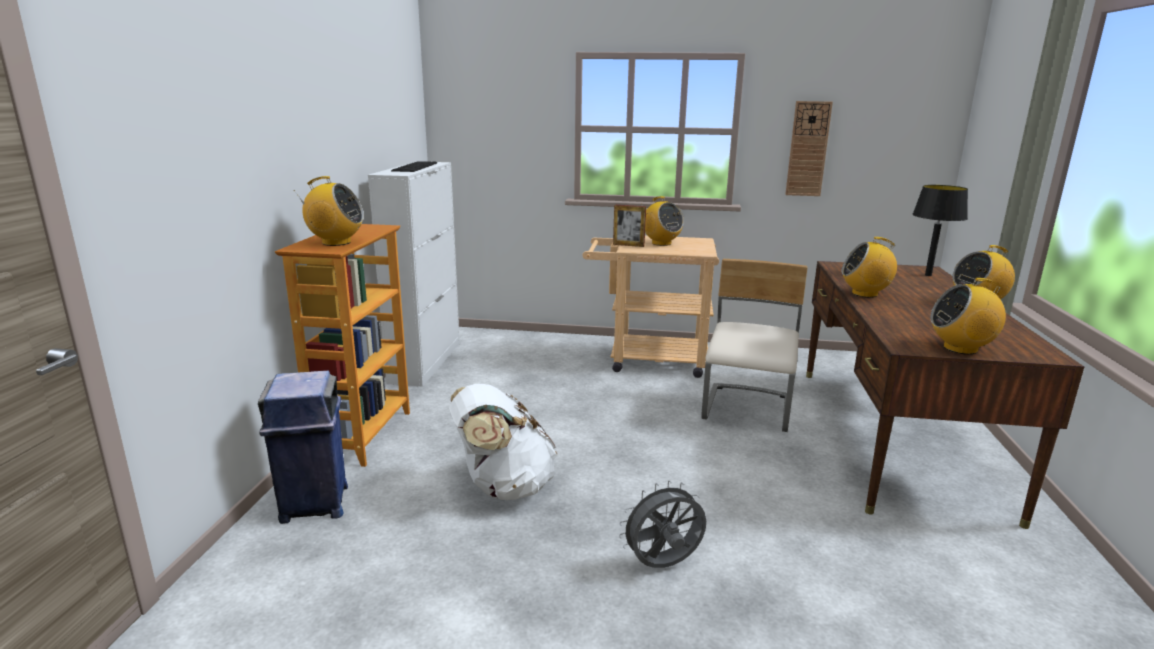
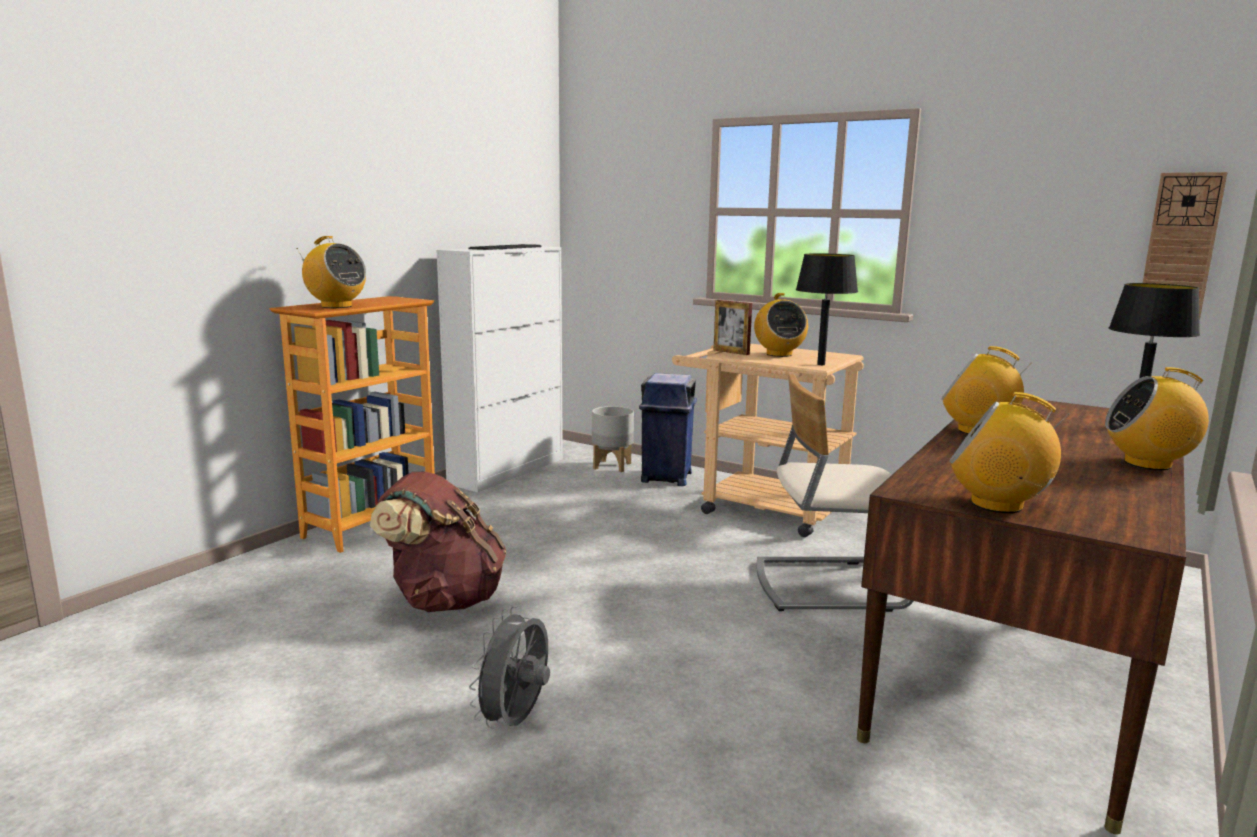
camera: 25 degrees right, 5 degrees down
(314, 504) = (260, 575): blue trash can -> blue trash can (666, 478)
(503, 487) = (443, 600): white backpack -> brown backpack
(506, 343) = (612, 466): none -> grey planter
(663, 566) = (516, 721): grey fan -> grey fan turned 75 degrees counterclockwise
(704, 250) = (821, 364): none -> black table lamp
(748, 410) = (829, 584): beige chair -> beige chair turned 135 degrees counterclockwise
(808, 149) = (1009, 238): wall clock -> wall clock (1180, 247)

